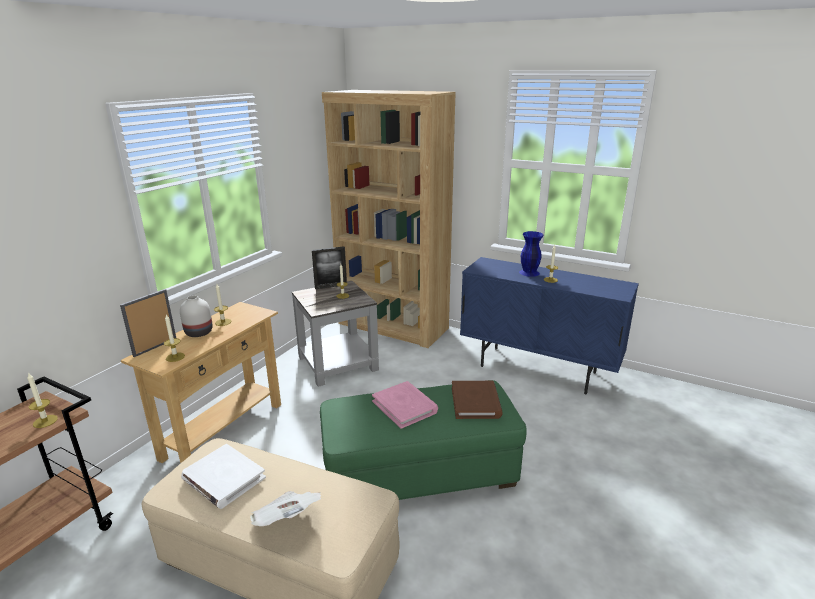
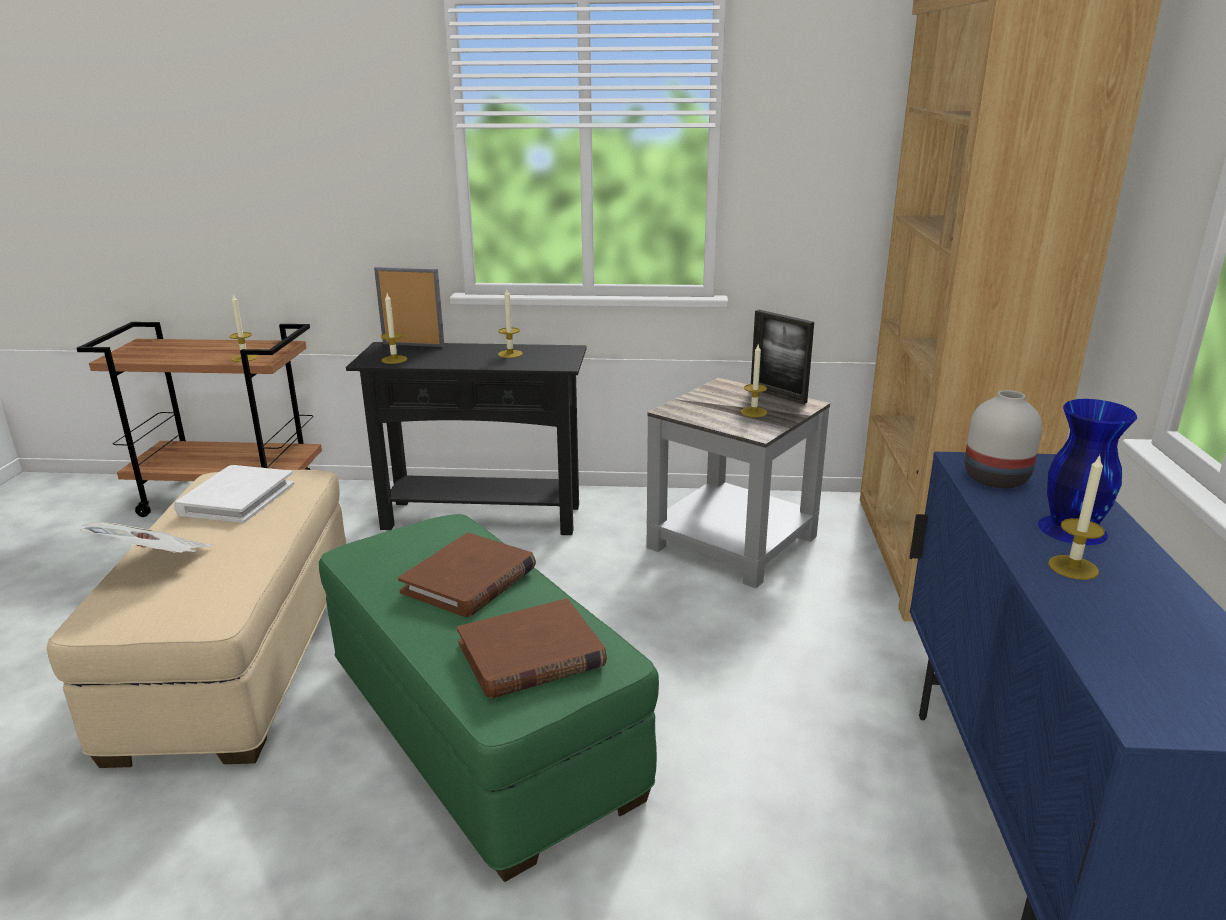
camera: 65 degrees right, 0 degrees up
(199, 332) = (469, 352): white vase -> white vase (997, 479)
(223, 430) = (482, 517): beige console table -> black console table
(405, 406) = (469, 580): pink book -> brown book

